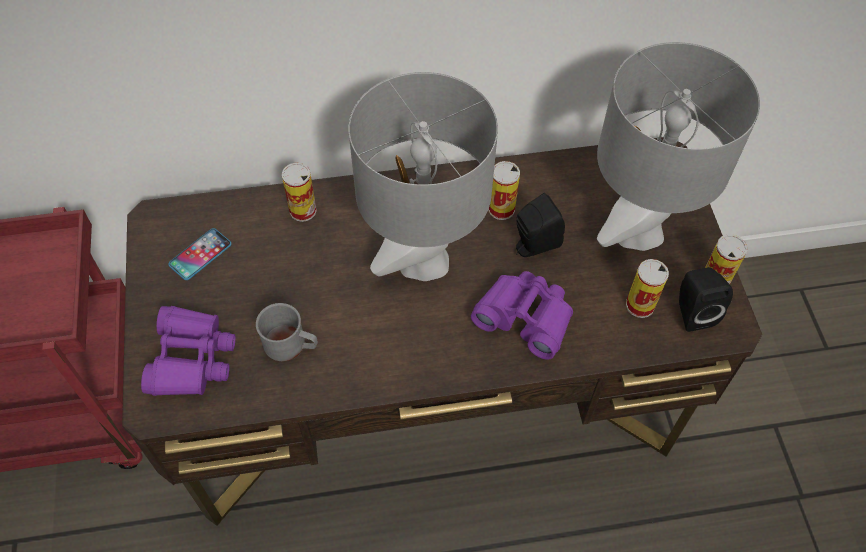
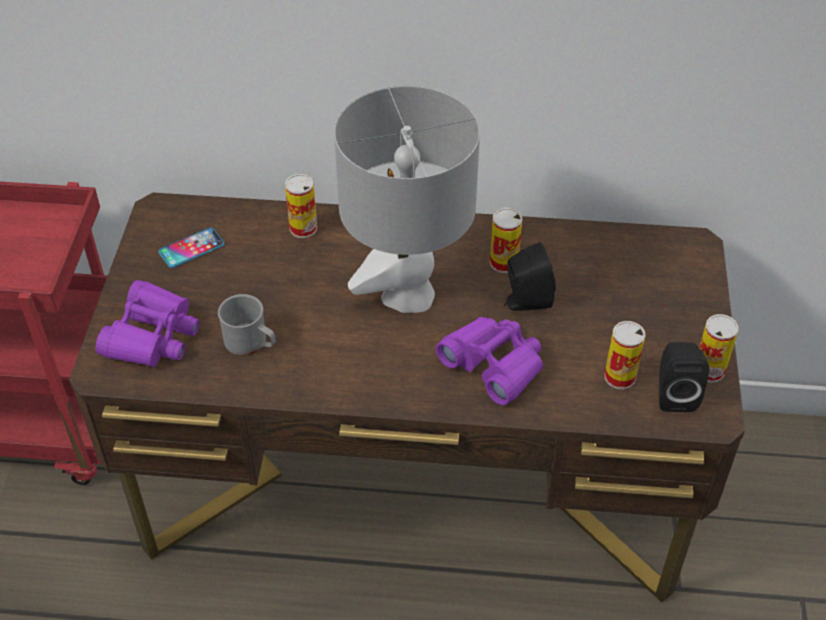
camera: 15 degrees right, 10 degrees down
(638, 232) = (641, 310): grey table lamp -> none

